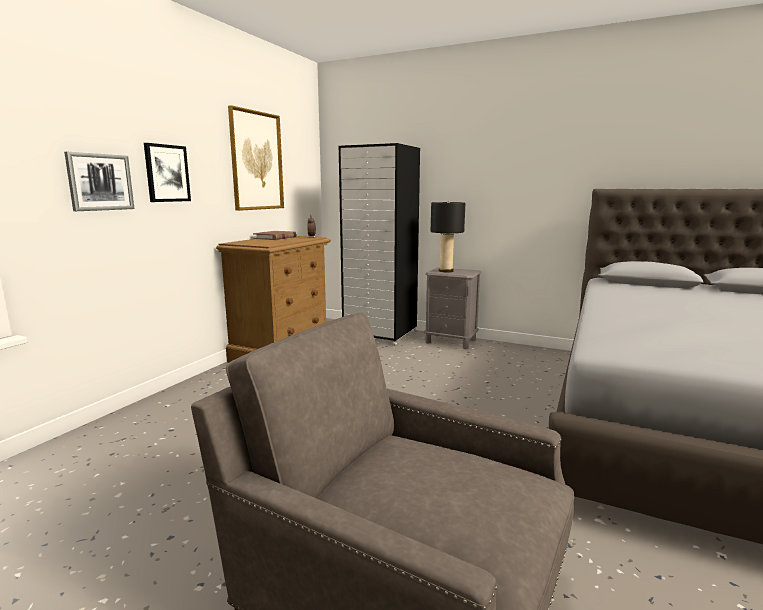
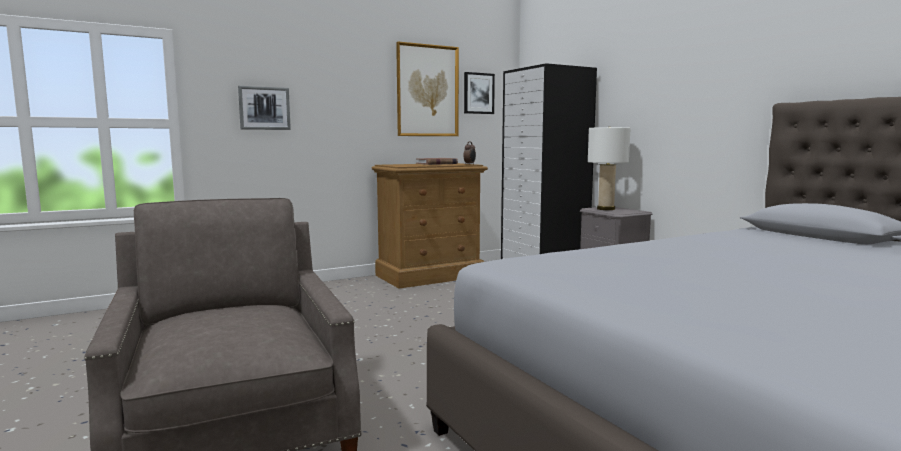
camera: 35 degrees right, 5 degrees down
(167, 173) = (325, 102): picture -> picture (478, 93)
(445, 271) = (605, 209): black table lamp -> white table lamp

